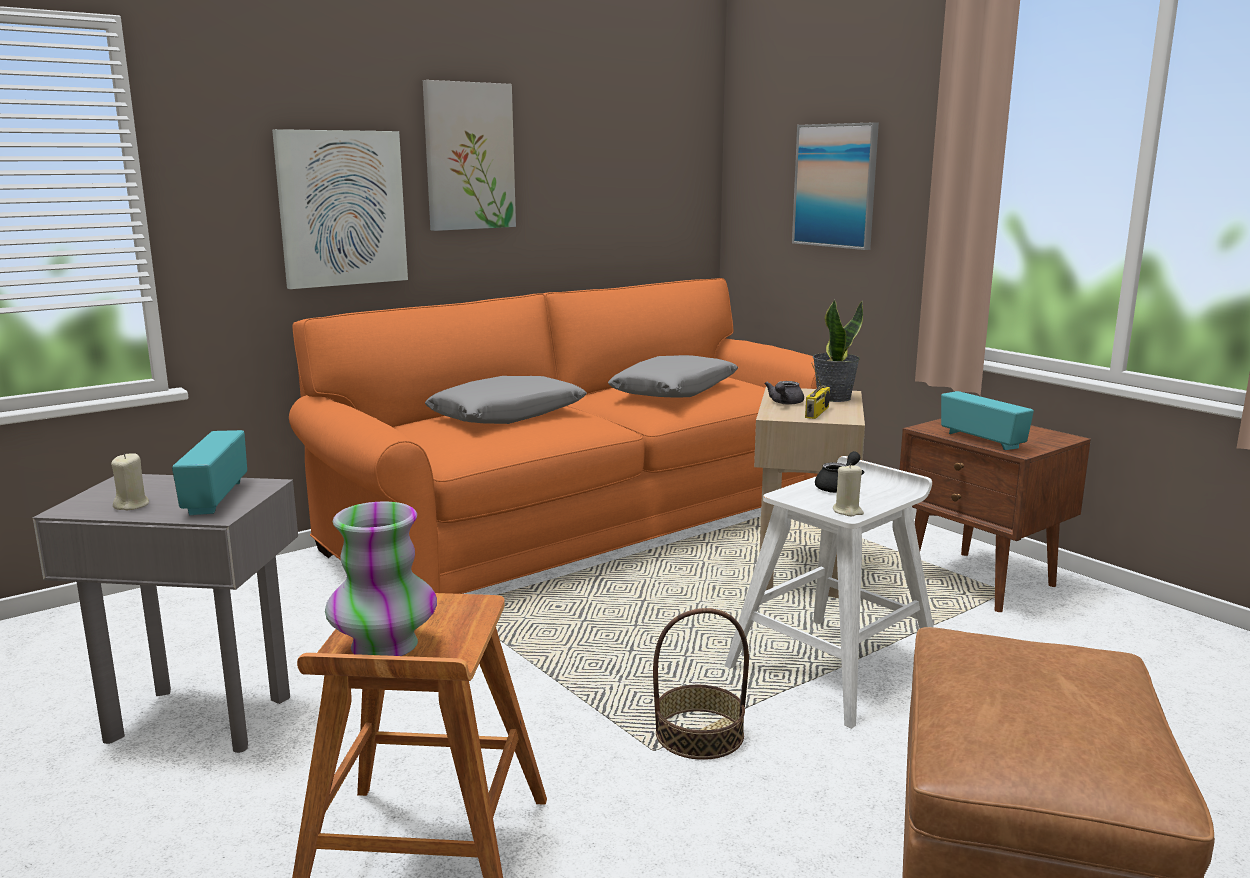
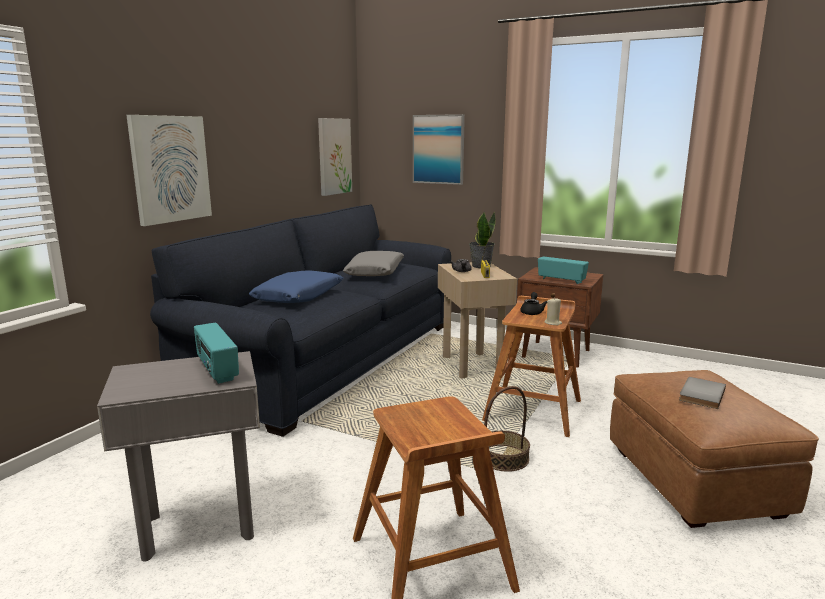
camera: 25 degrees left, 0 degrees up
(132, 505) = (163, 385): beige candle -> none
(385, 646) = (434, 435): vase -> none
(469, 156) = (238, 133): picture -> picture (334, 156)
(507, 415) = (299, 296): grey pillow -> blue pillow
(584, 525) = (330, 359): orange sofa -> blue sofa
(834, 668) = (533, 409): white stool -> brown stool
(1019, 692) = (700, 394): none -> grey book

